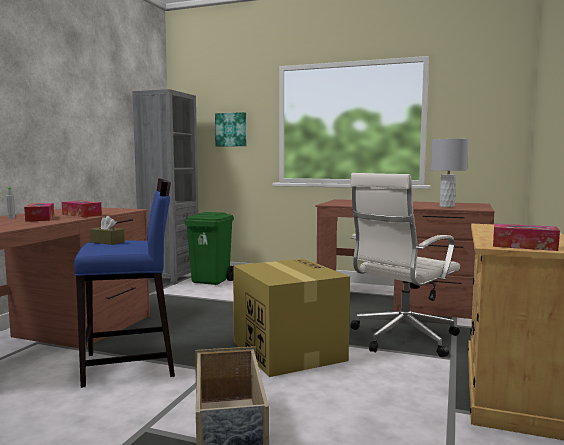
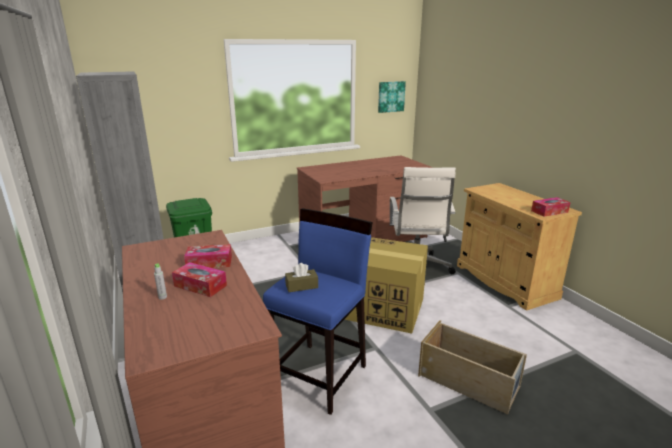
camera: 45 degrees left, 15 degrees up
(231, 129) = (174, 107): picture -> picture (391, 96)
(447, 206) = (397, 166): grey table lamp -> none

